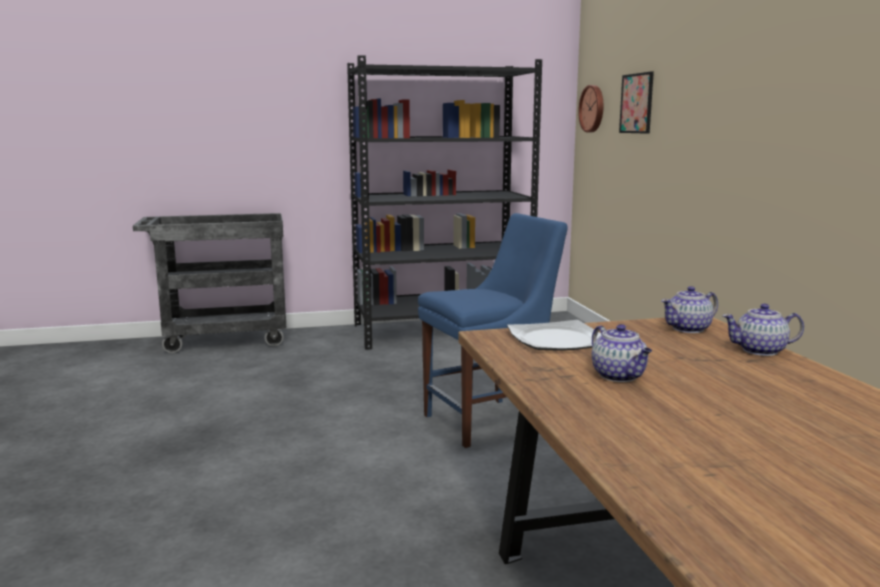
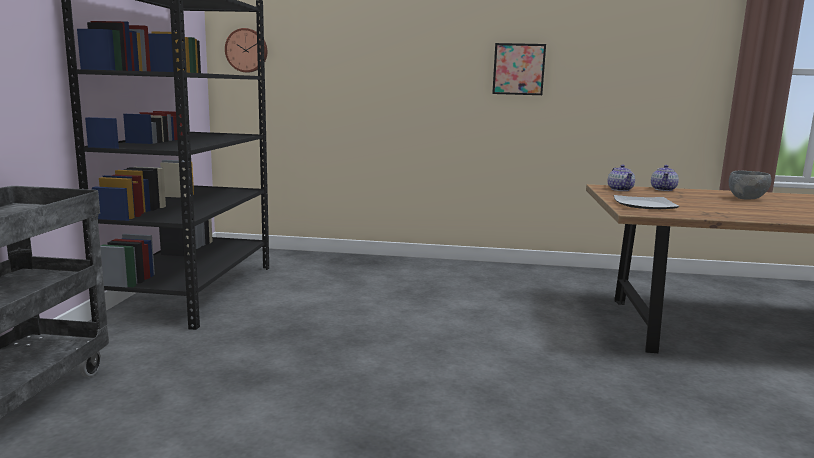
camera: 70 degrees left, 0 degrees up
(490, 421) = (441, 316): blue chair -> none
(619, 376) = (715, 207): teapot -> none
(636, 103) = (327, 49): picture -> picture (518, 69)
(787, 403) = (747, 199): none -> grey bowl

